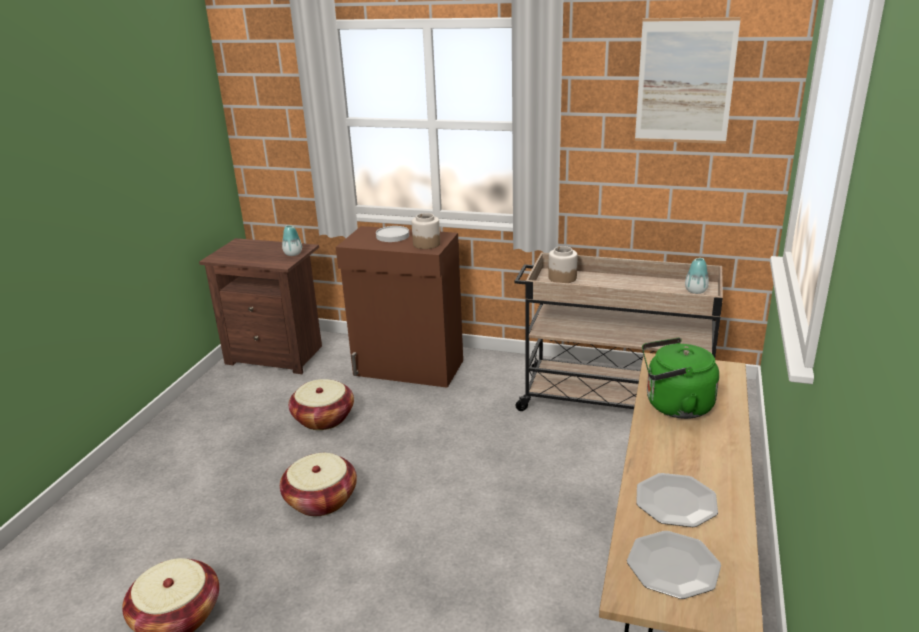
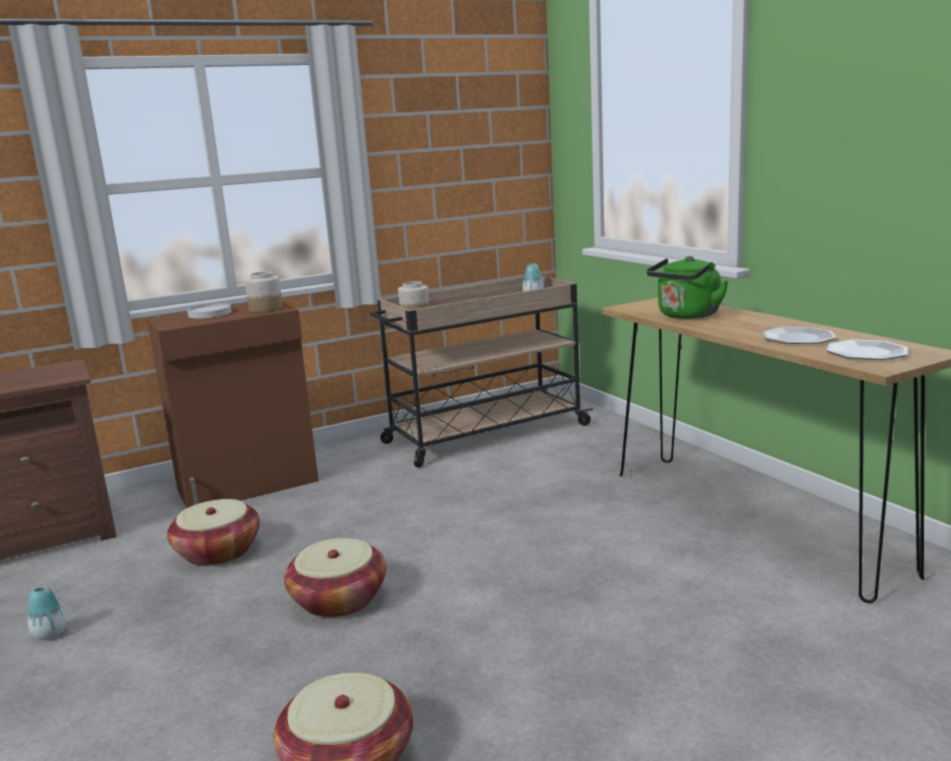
camera: 45 degrees left, 10 degrees down
(293, 254) = (65, 370): vase -> vase (50, 634)
(685, 81) = (464, 113): picture -> none

